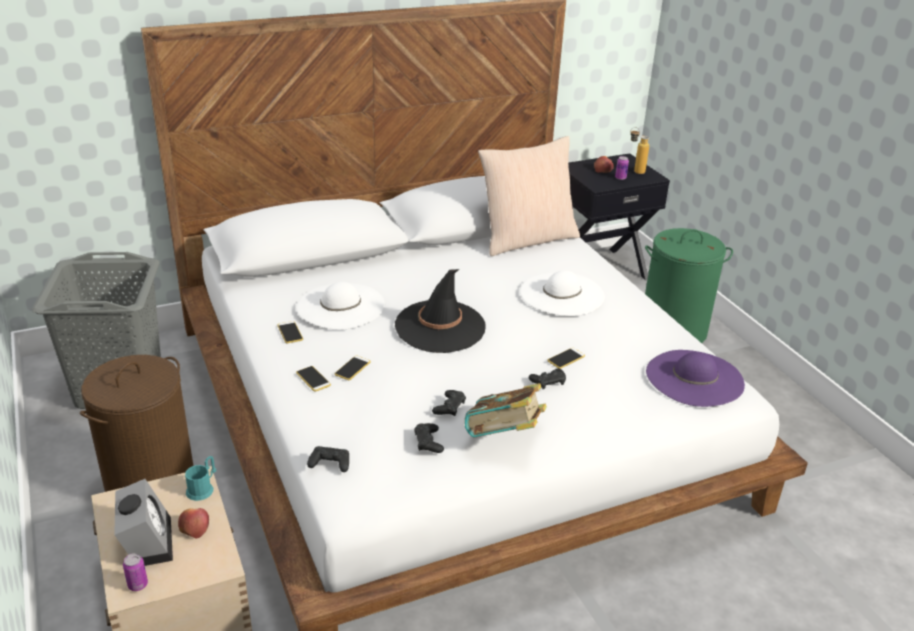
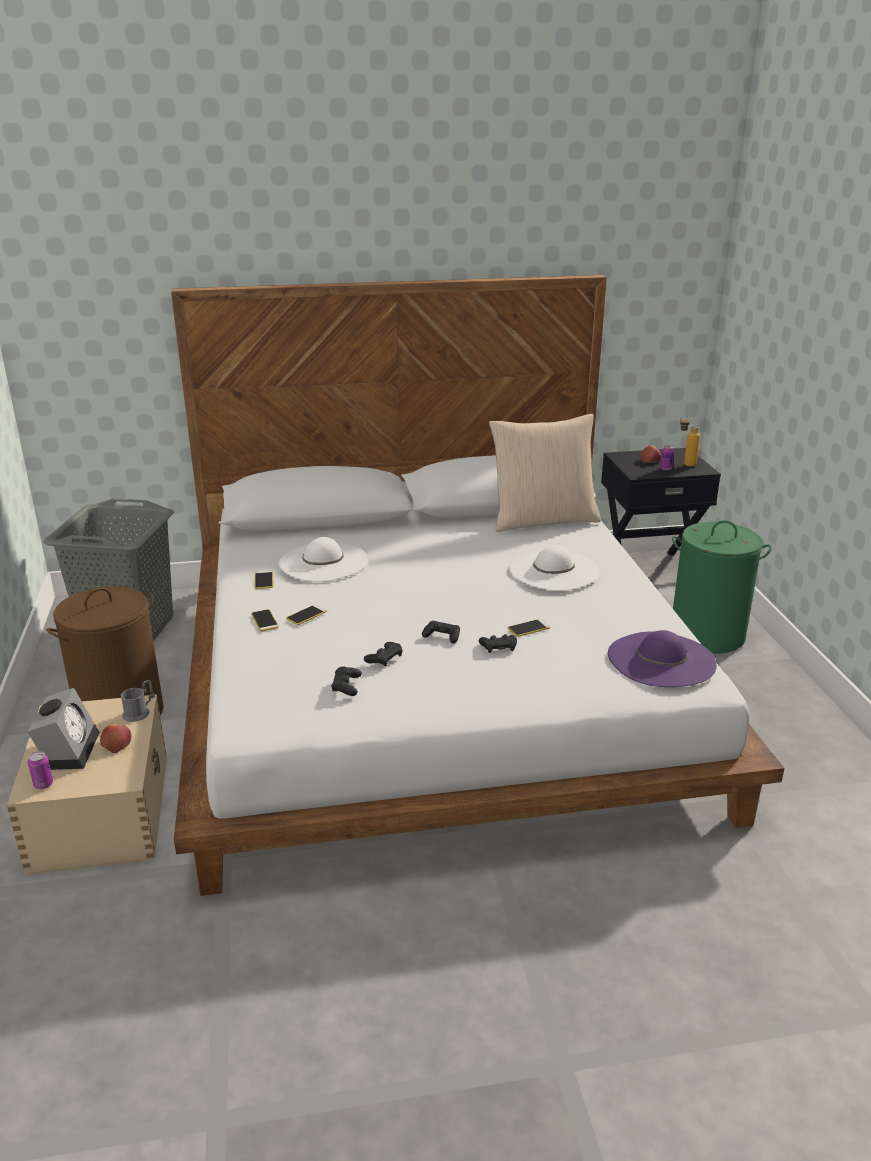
camera: 15 degrees right, 5 degrees down
(203, 488) = (139, 712): turquoise mug -> grey mug
(330, 463) = (242, 692): black game controller -> black game controller (442, 636)
(440, 327) = (411, 588): black hat -> none
(504, 438) = (426, 691): book -> none

